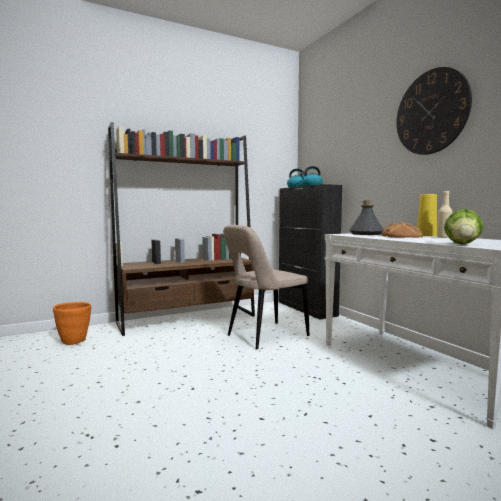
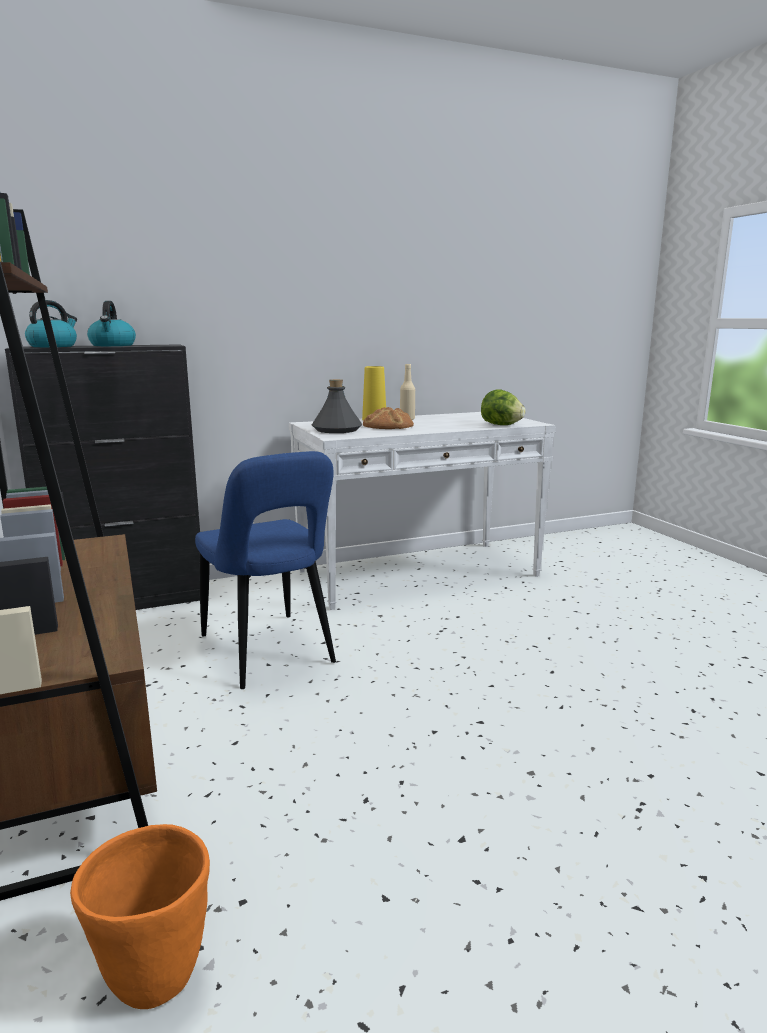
camera: 85 degrees left, 10 degrees up
(264, 336) = (269, 653): beige chair -> blue chair
(431, 112) = (344, 251): wall clock -> none

